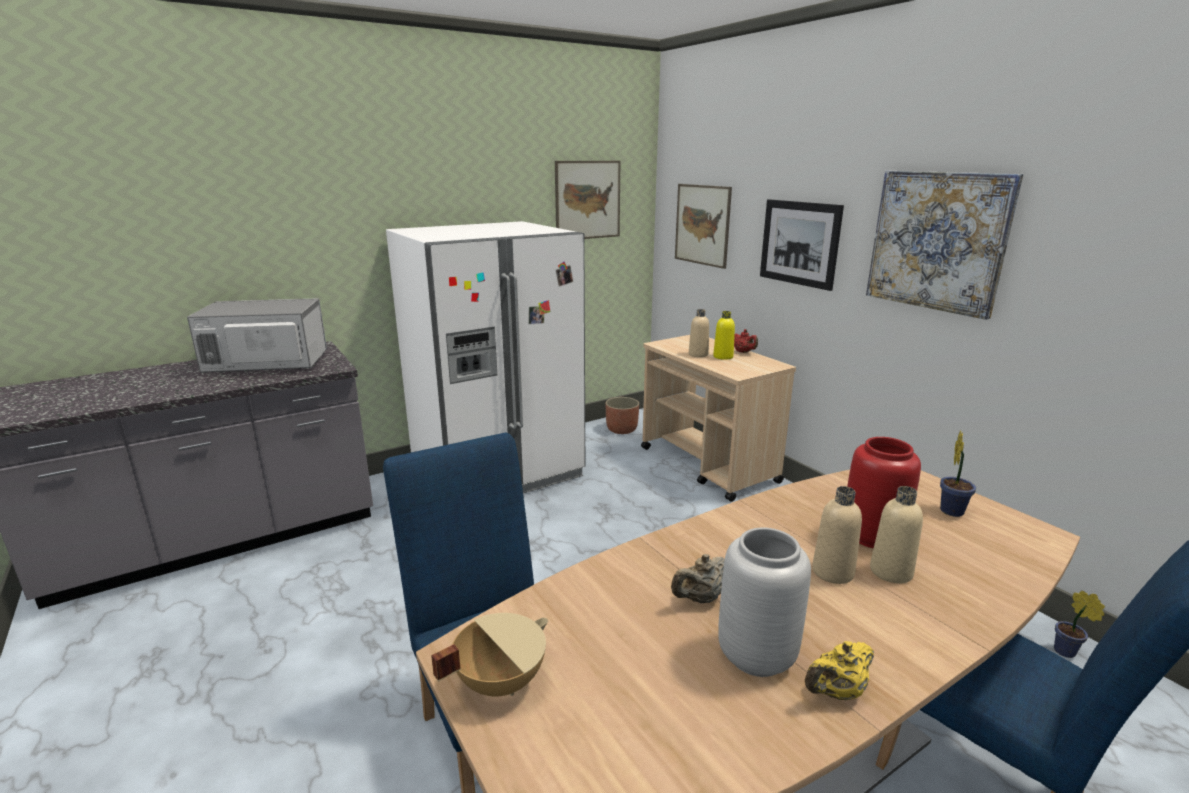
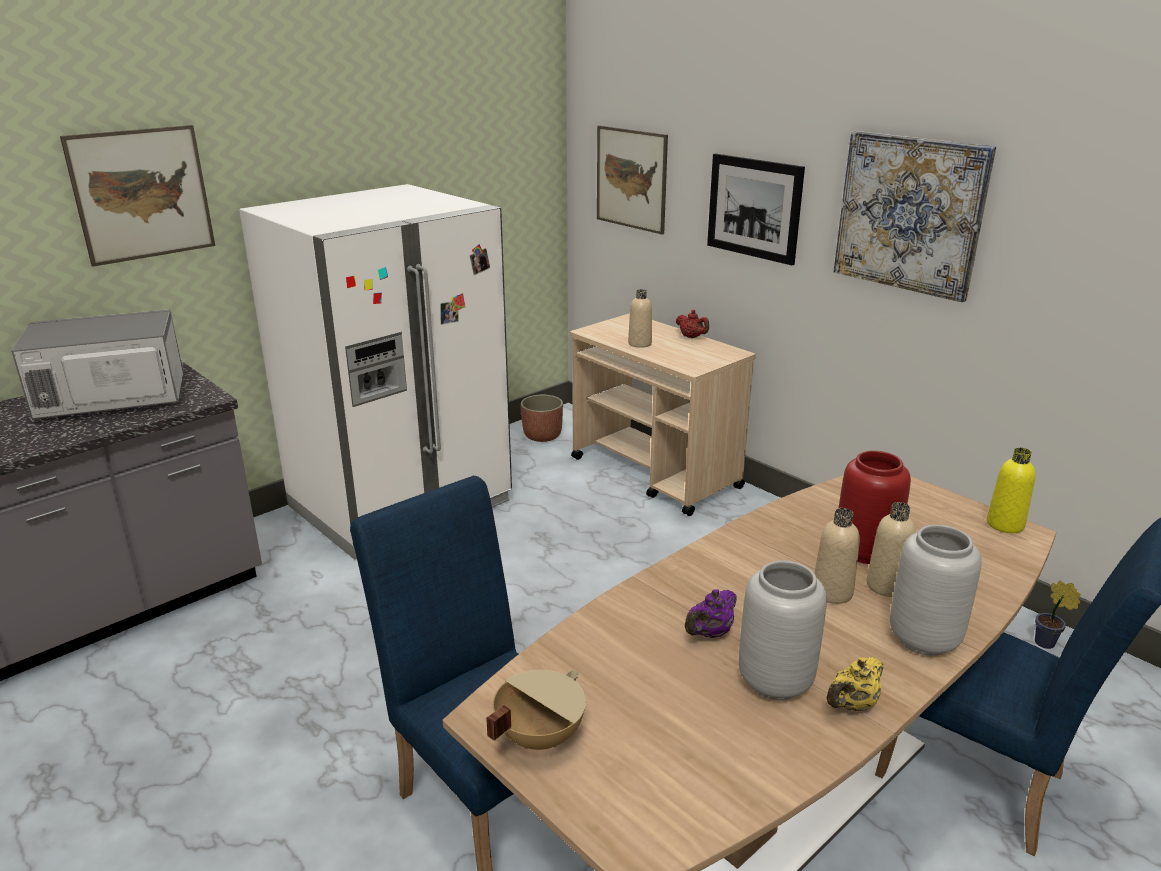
camera: 10 degrees left, 5 degrees up
(588, 200) = (486, 150): picture -> picture (142, 194)
(700, 598) = (710, 633): beige teapot -> purple teapot
(723, 357) = (669, 345): yellow bottle -> yellow bottle (1005, 524)
(927, 631) = (925, 640): none -> grey vase
(951, 510) = (937, 515): potted plant -> none

